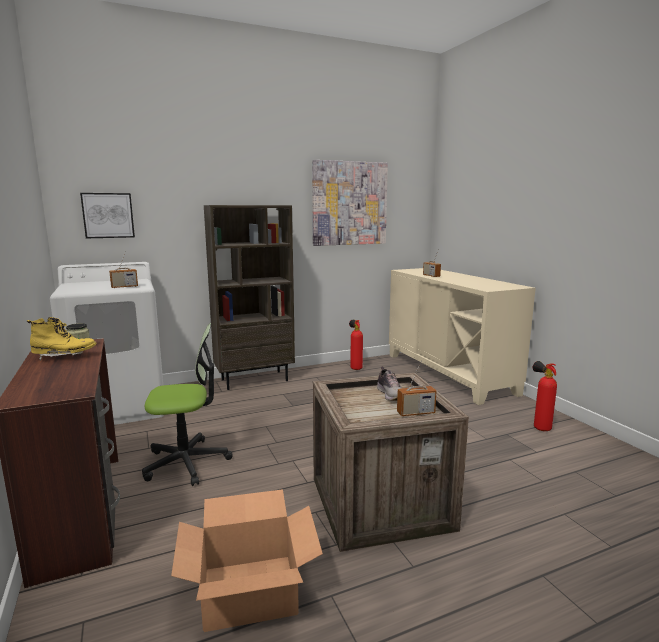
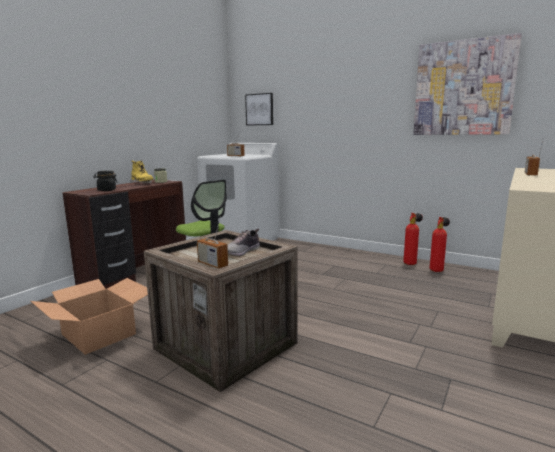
camera: 55 degrees right, 0 degrees up
(72, 381) = (106, 190): none -> black jar
(255, 380) = (338, 252): brown bookcase -> none
(539, 427) = (516, 400): fire extinguisher -> fire extinguisher (411, 263)

